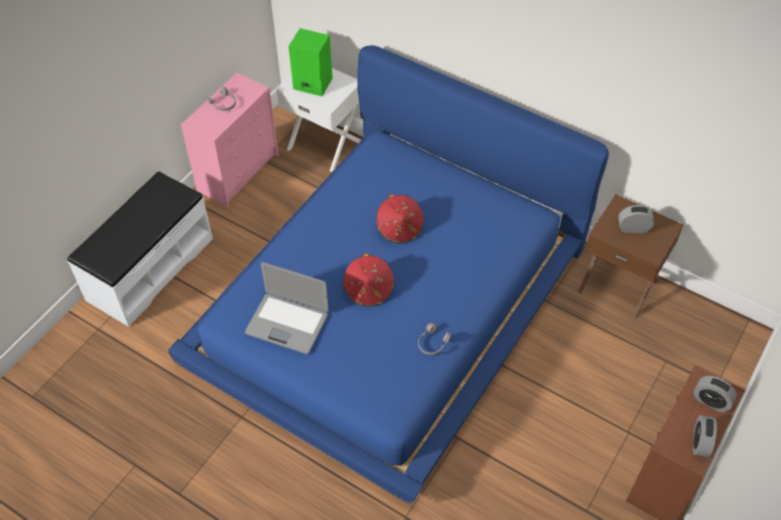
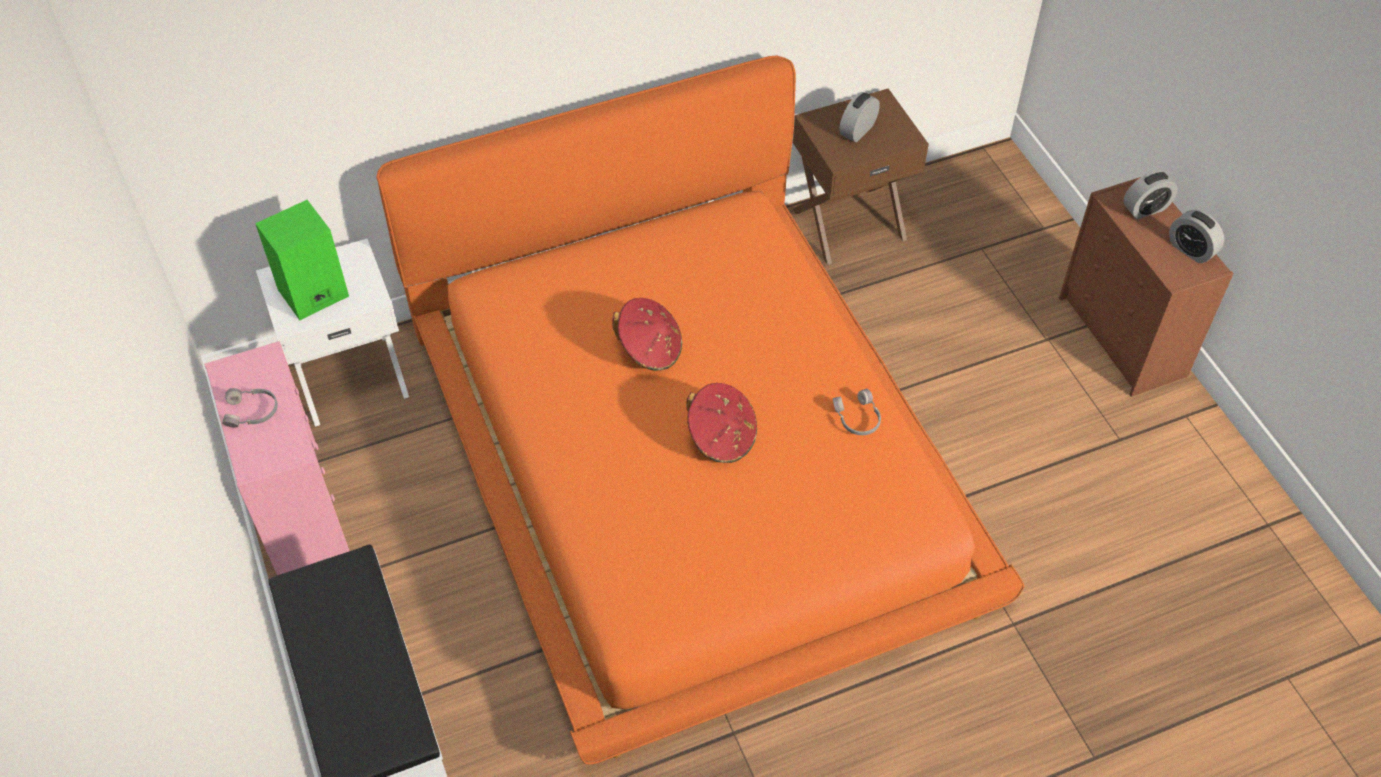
camera: 55 degrees left, 0 degrees up
(287, 323) = (701, 557): laptop -> none
(390, 304) = (690, 459): blue bed -> orange bed

